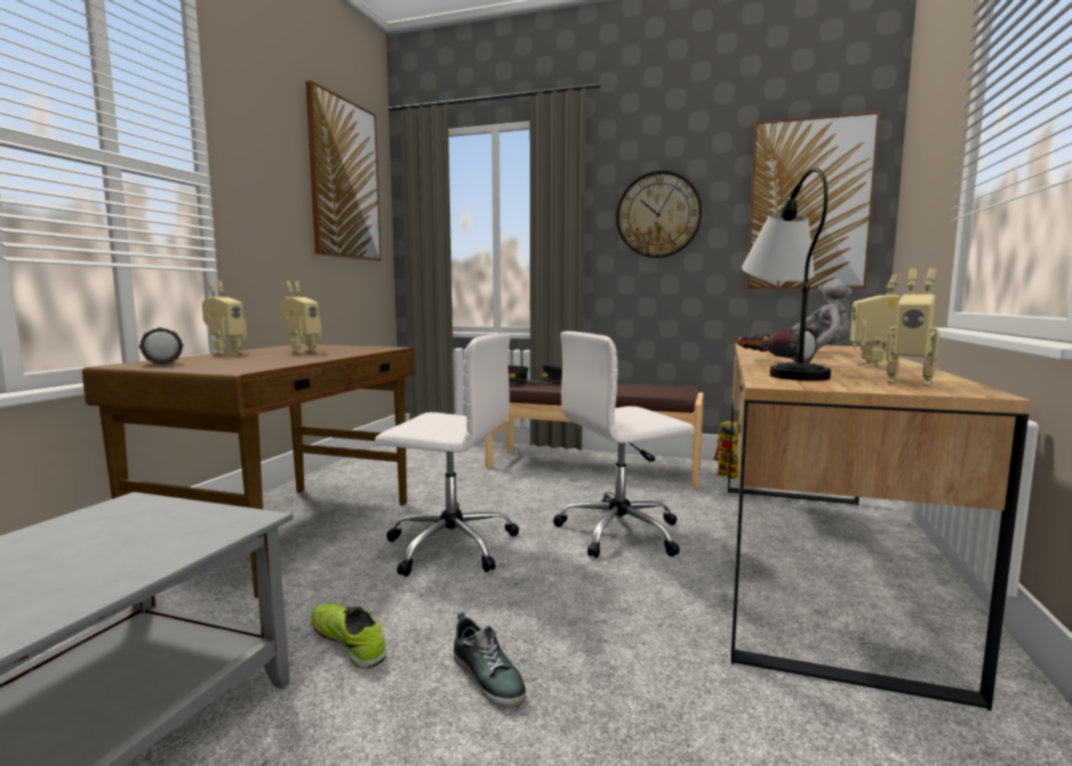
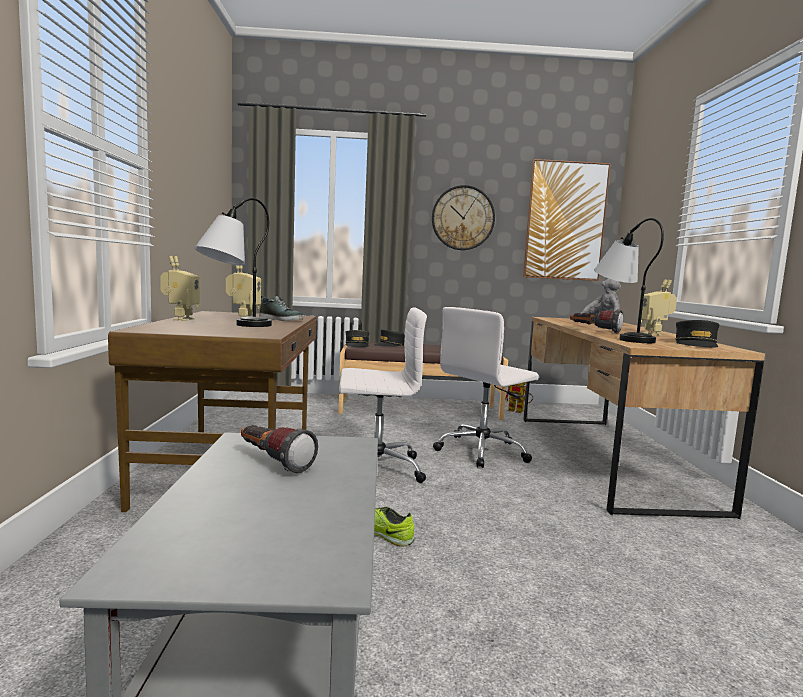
camera: 20 degrees left, 0 degrees up
(162, 361) = (159, 326): flashlight -> flashlight (273, 462)
(251, 360) = (233, 326): none -> table lamp
(344, 180) = (211, 165): picture -> none
(489, 677) = (488, 539): shoe -> shoe (281, 319)
(909, 382) = (696, 344): toy robot -> black cap

